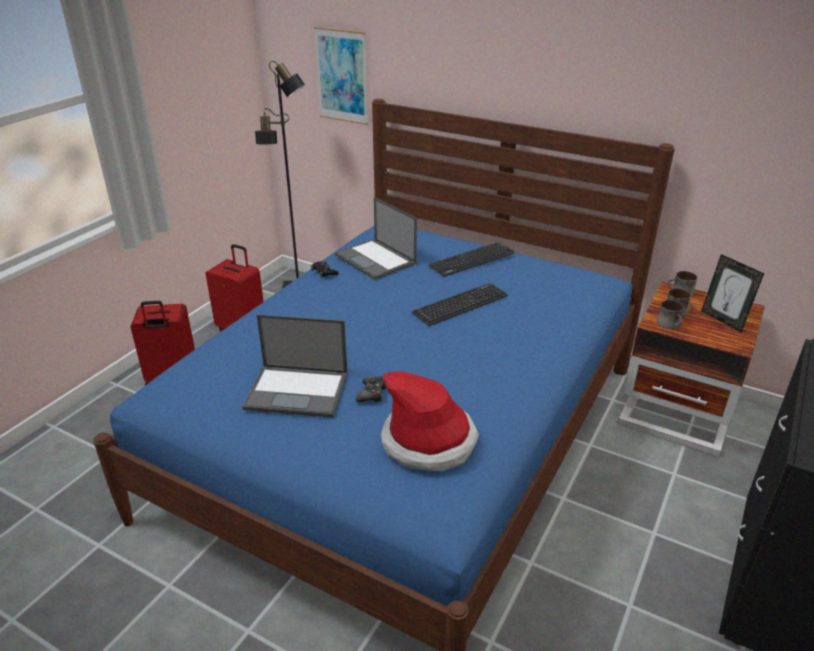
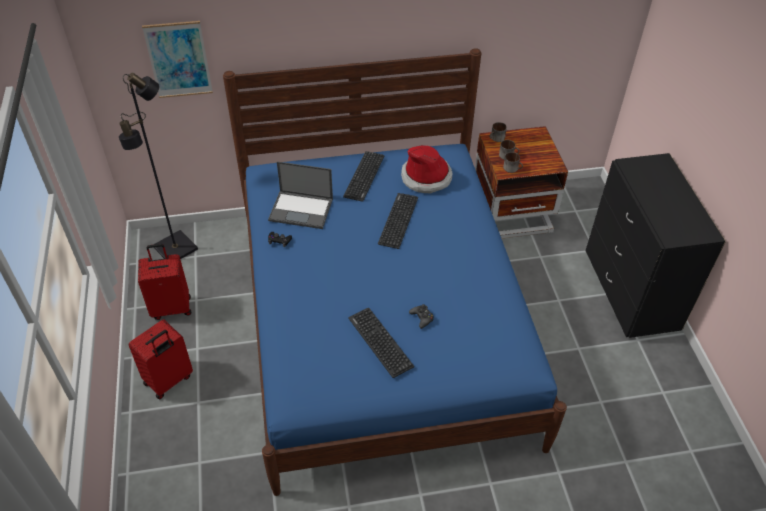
camera: 40 degrees left, 15 degrees up
(298, 391) = (380, 342): laptop -> keyboard
(429, 441) = (483, 328): hat -> hat (426, 177)
(723, 320) = (535, 149): picture frame -> none

